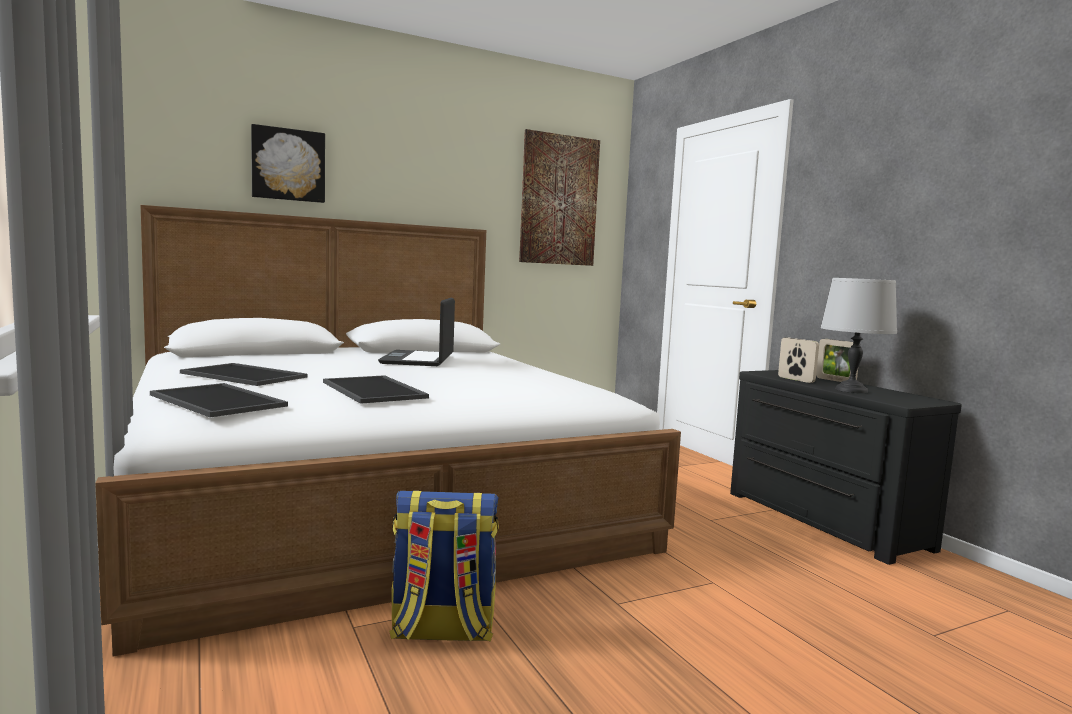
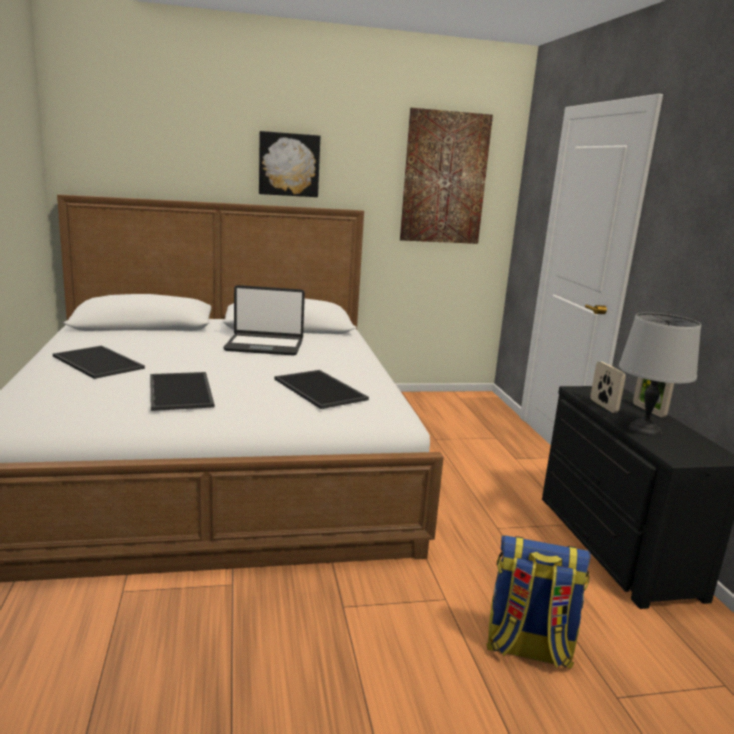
camera: 15 degrees right, 10 degrees up
(220, 400) = (49, 397): tray -> tray (321, 389)
(288, 165) = (180, 153): picture -> picture (289, 164)
(419, 360) = (264, 346): laptop -> laptop turned 105 degrees counterclockwise
(442, 631) = (184, 607): backpack -> backpack (527, 648)

